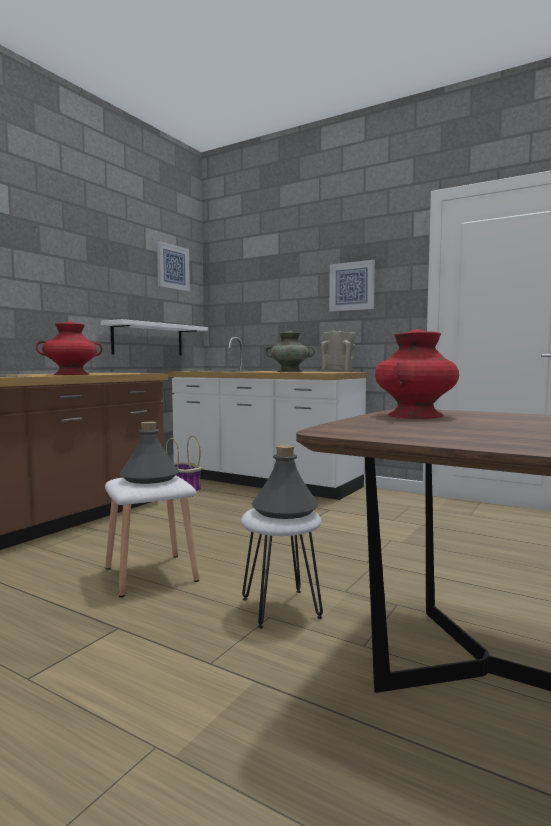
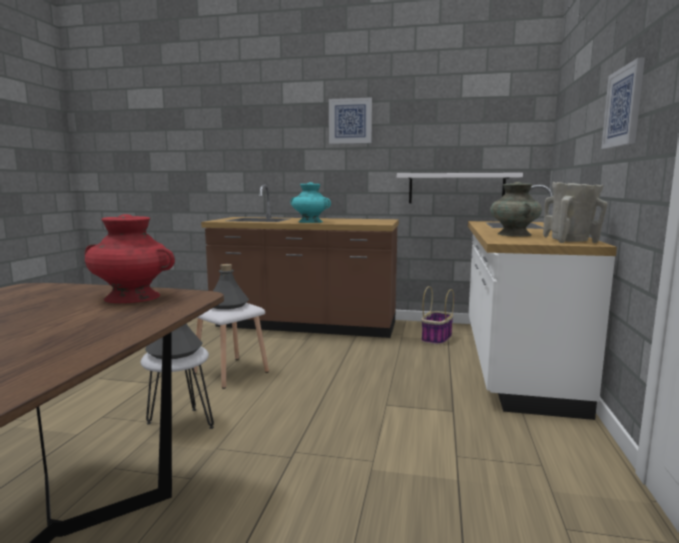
camera: 70 degrees right, 5 degrees up
(71, 374) = (310, 222): red vase -> turquoise vase
(172, 267) = (499, 109): picture -> picture (350, 121)

